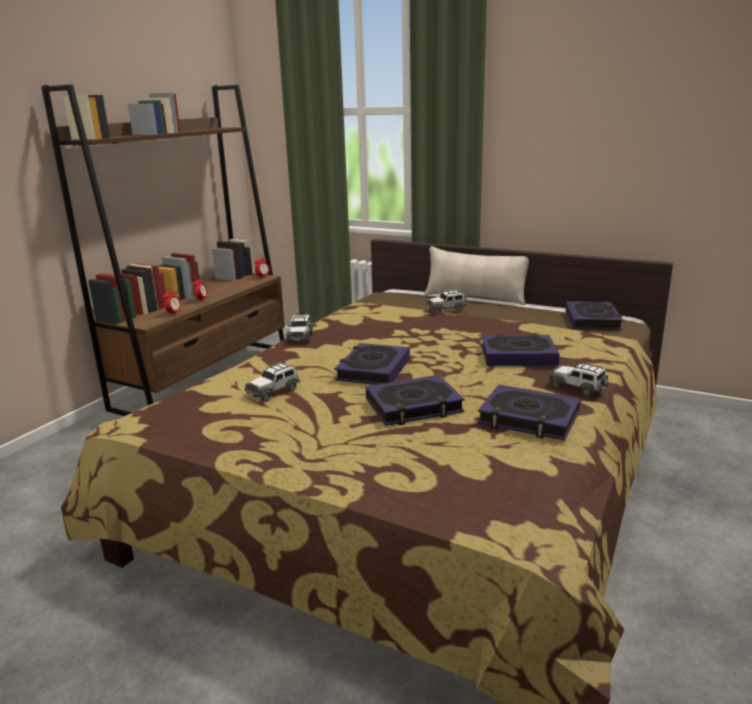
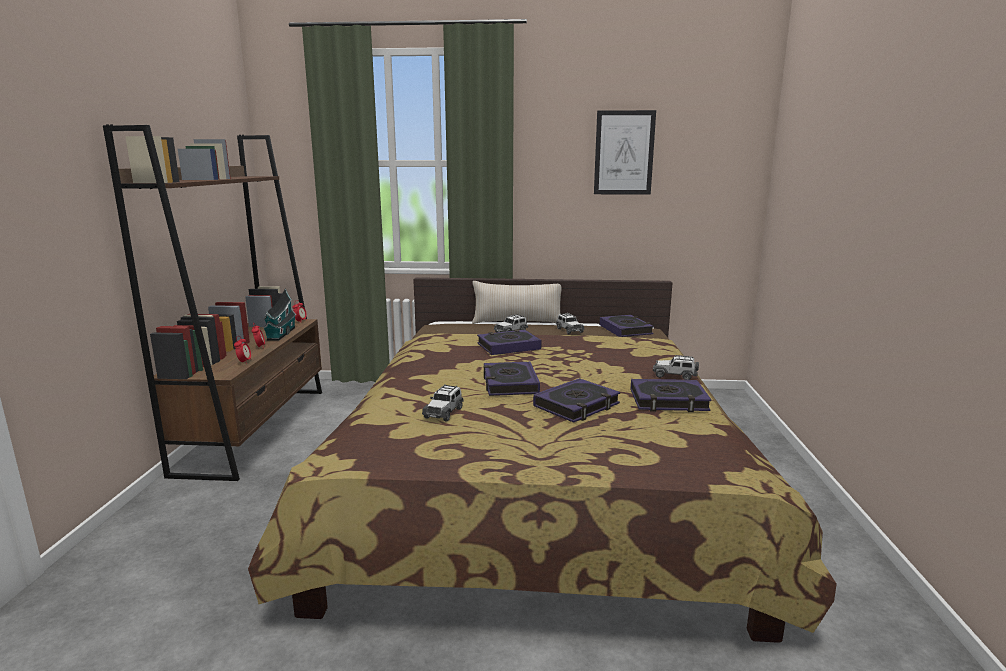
camera: 25 degrees left, 5 degrees down
(232, 289) = (280, 334): none -> toy house
(300, 337) = (411, 367): toy car -> toy car (569, 330)
(518, 356) = (608, 359): book -> book (508, 346)
(627, 91) = (624, 153): none -> picture

